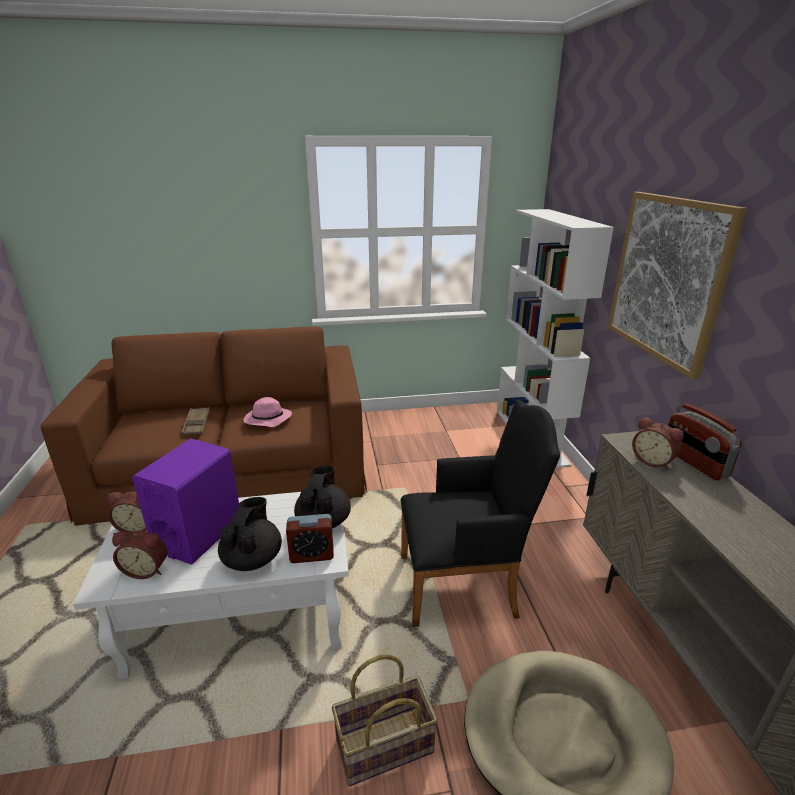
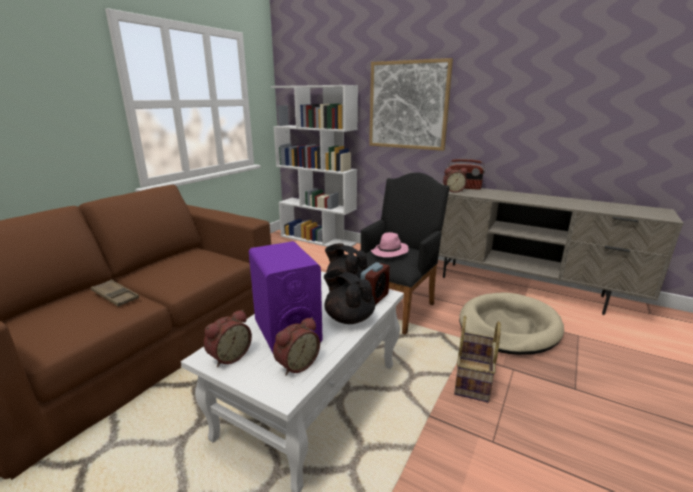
camera: 50 degrees left, 5 degrees down
(267, 419) = (182, 269): pink hat -> pink hat (389, 252)

